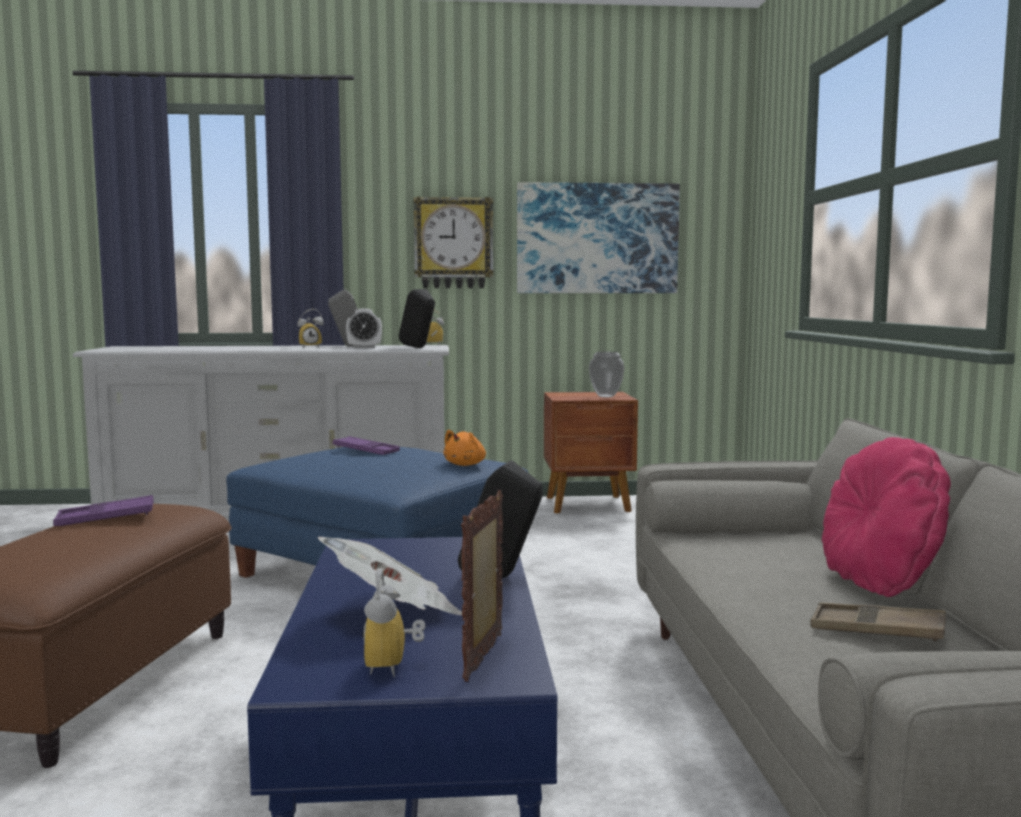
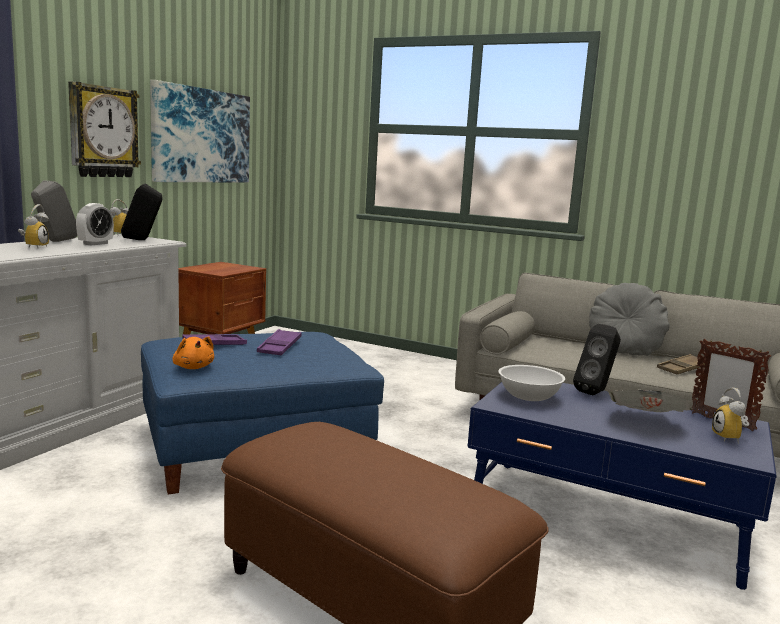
camera: 60 degrees left, 5 degrees up
(105, 518) = (340, 452): purple tray -> purple tray (279, 347)
(394, 667) = (730, 438): alarm clock -> alarm clock turned 60 degrees clockwise
(411, 552) = (528, 397): none -> white bowl
(466, 465) = (318, 338): orange plush toy -> orange plush toy (193, 367)
(605, 396) = (236, 267): vase -> none
(879, 585) = (624, 352): pink pillow -> grey pillow

